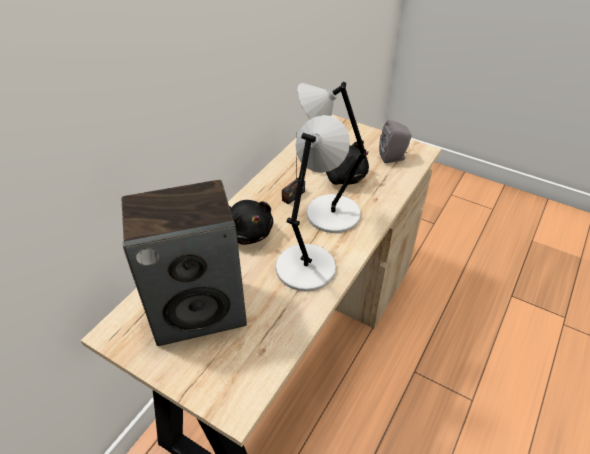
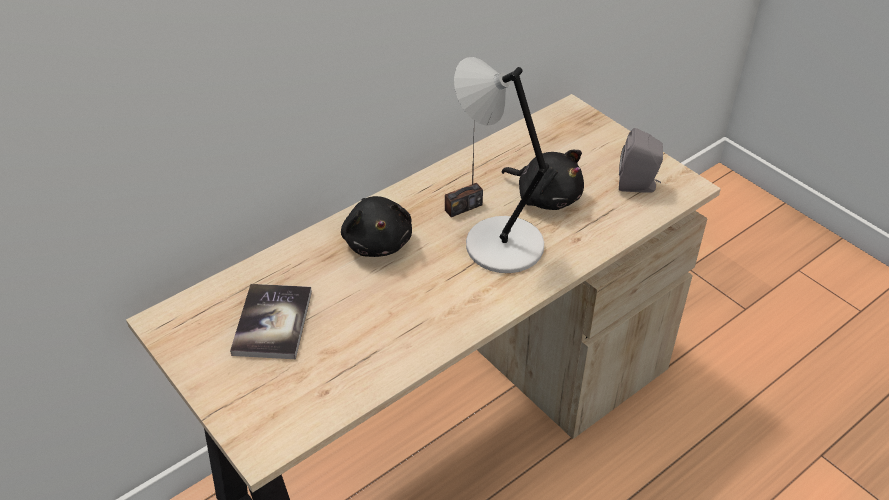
camera: 20 degrees right, 0 degrees up
(199, 310) = (272, 322): speaker -> book
(307, 265) = (434, 304): grey table lamp -> none

